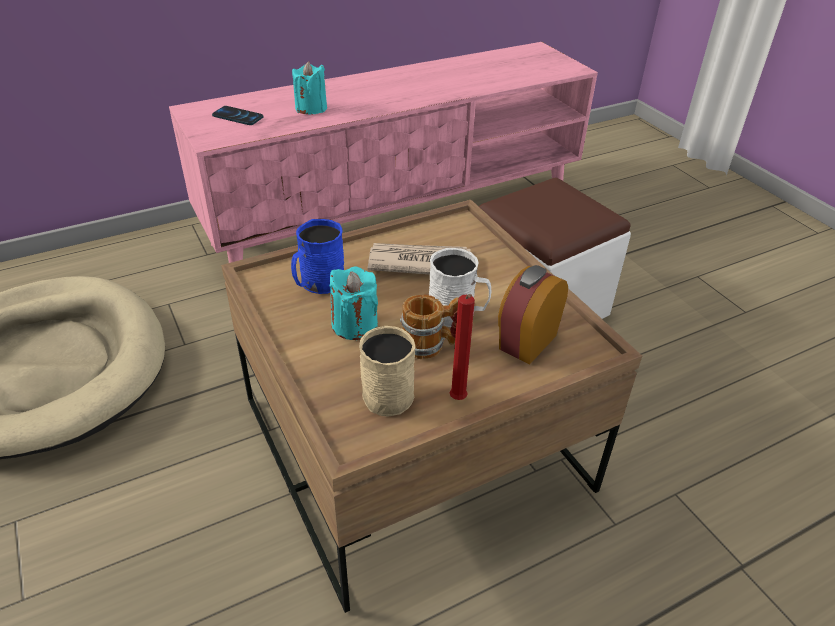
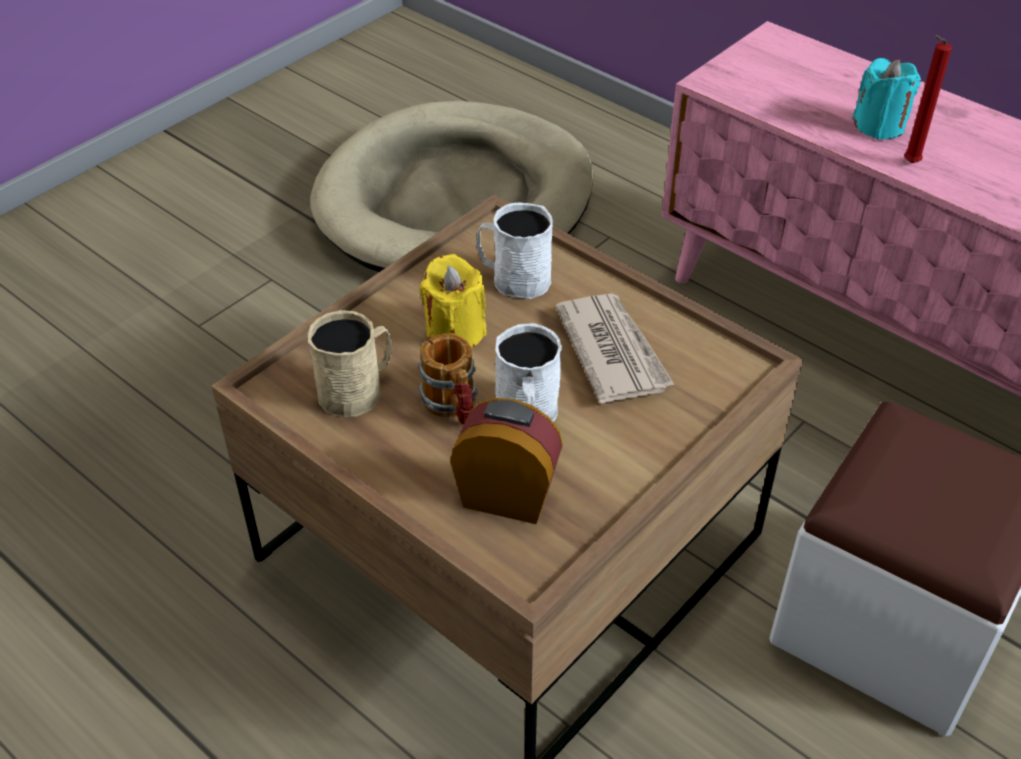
camera: 70 degrees right, 5 degrees up
(238, 117) = (792, 78): phone -> none
(318, 283) = (513, 279): blue mug -> white mug
(354, 325) = (455, 332): turquoise candle -> yellow candle
(458, 401) = (367, 455): red candle -> red candle (908, 163)

